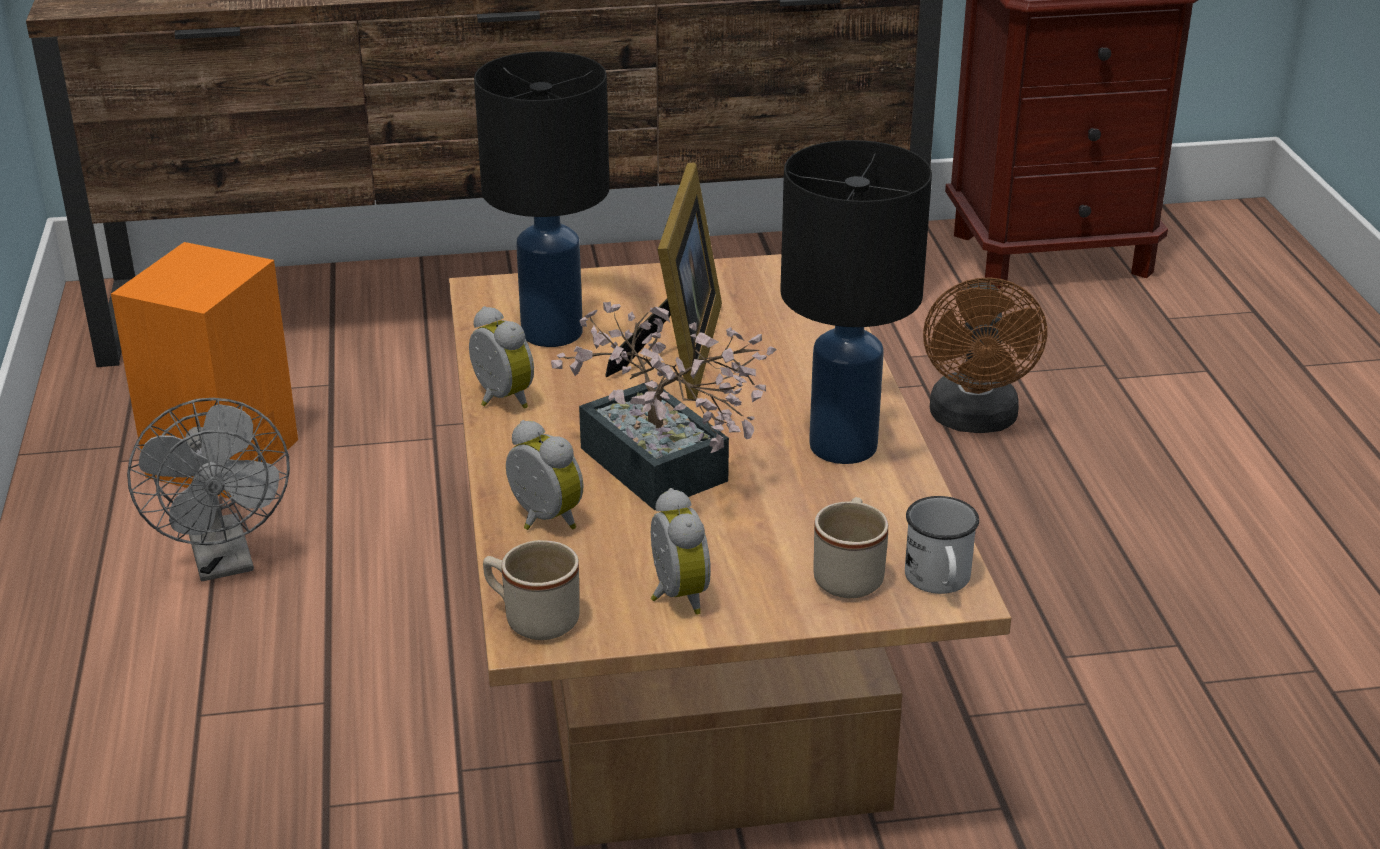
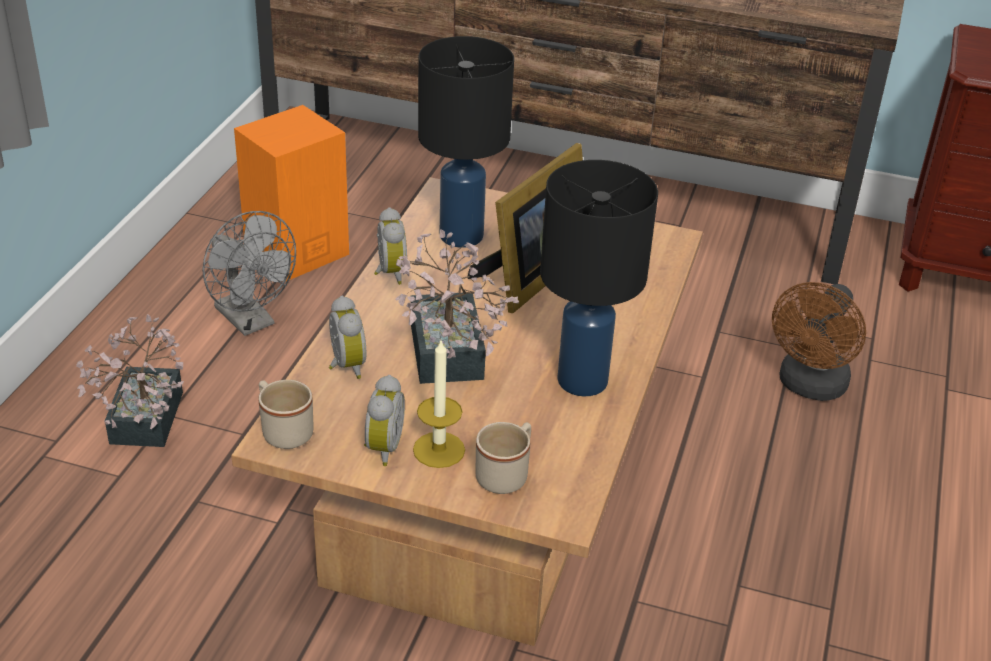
camera: 25 degrees right, 5 degrees up
(171, 740) = (142, 425): none -> potted plant
(225, 561) = (251, 321): grey fan -> grey fan turned 45 degrees counterclockwise
(746, 574) = (439, 450): none -> candle
(939, 582) = (561, 503): white mug -> none

